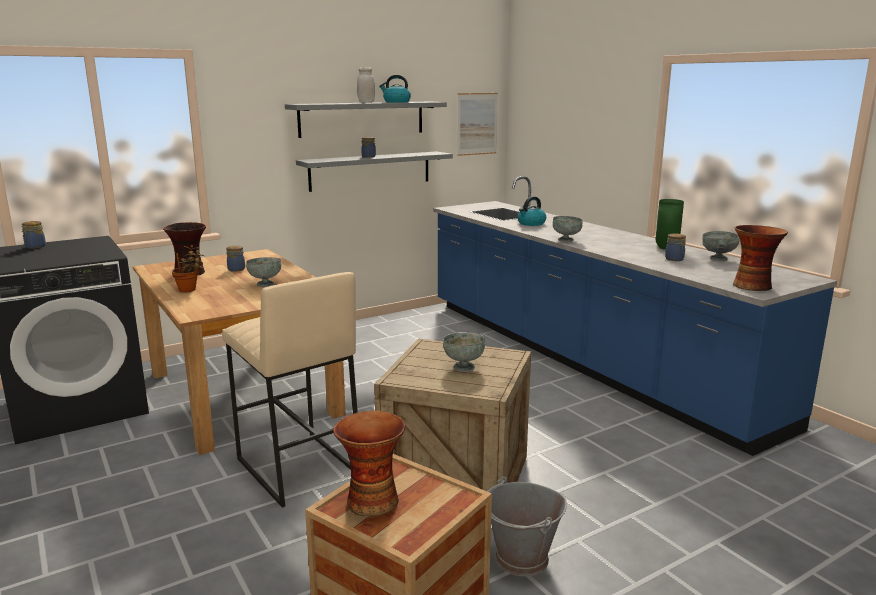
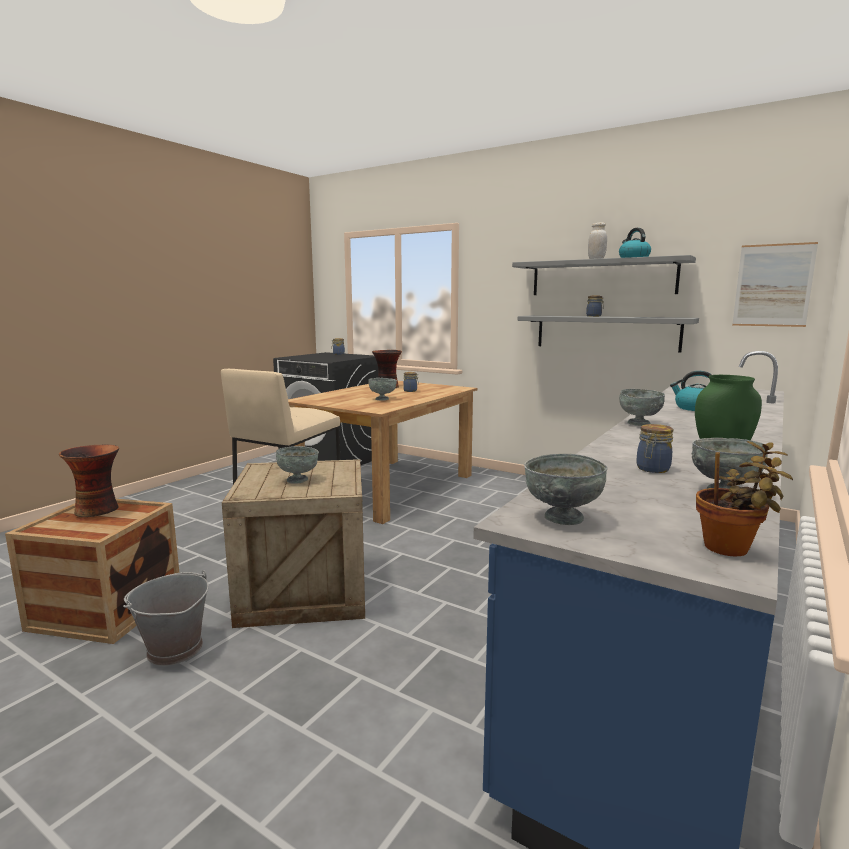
camera: 65 degrees right, 5 degrees down
(189, 289) = (351, 392): potted plant -> potted plant (731, 549)
(753, 286) = (562, 518): vase -> grey bowl

